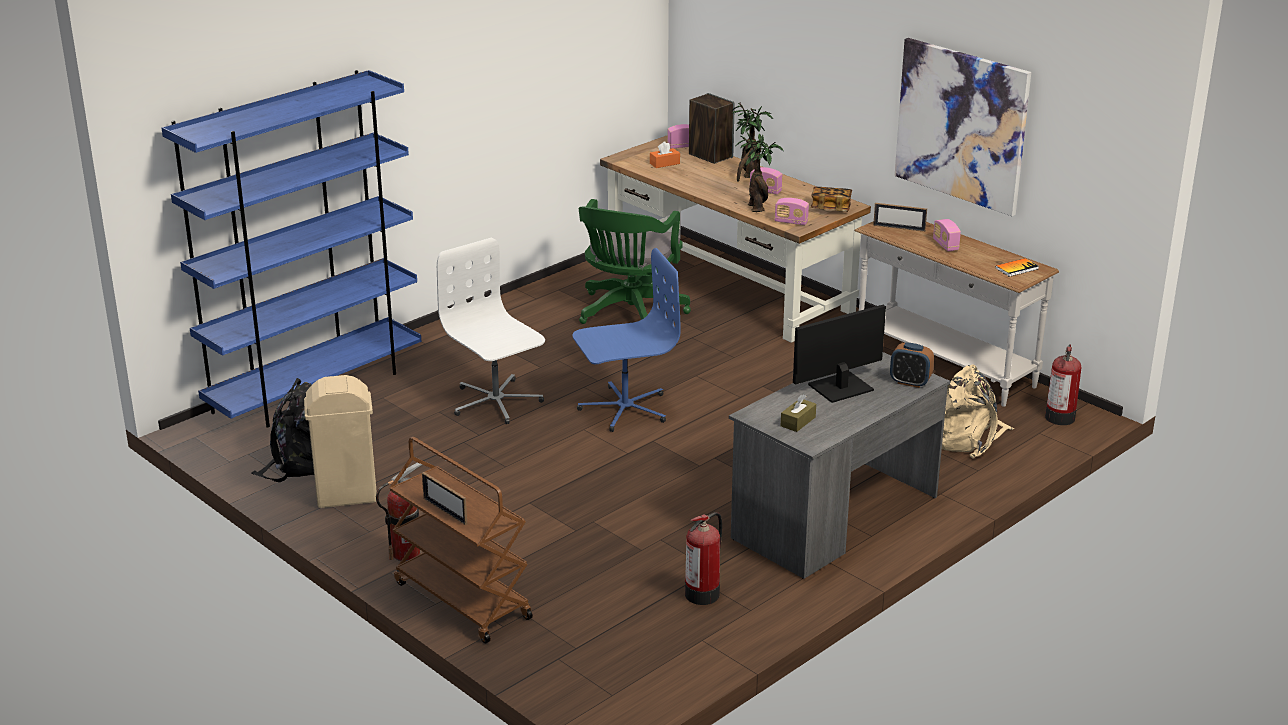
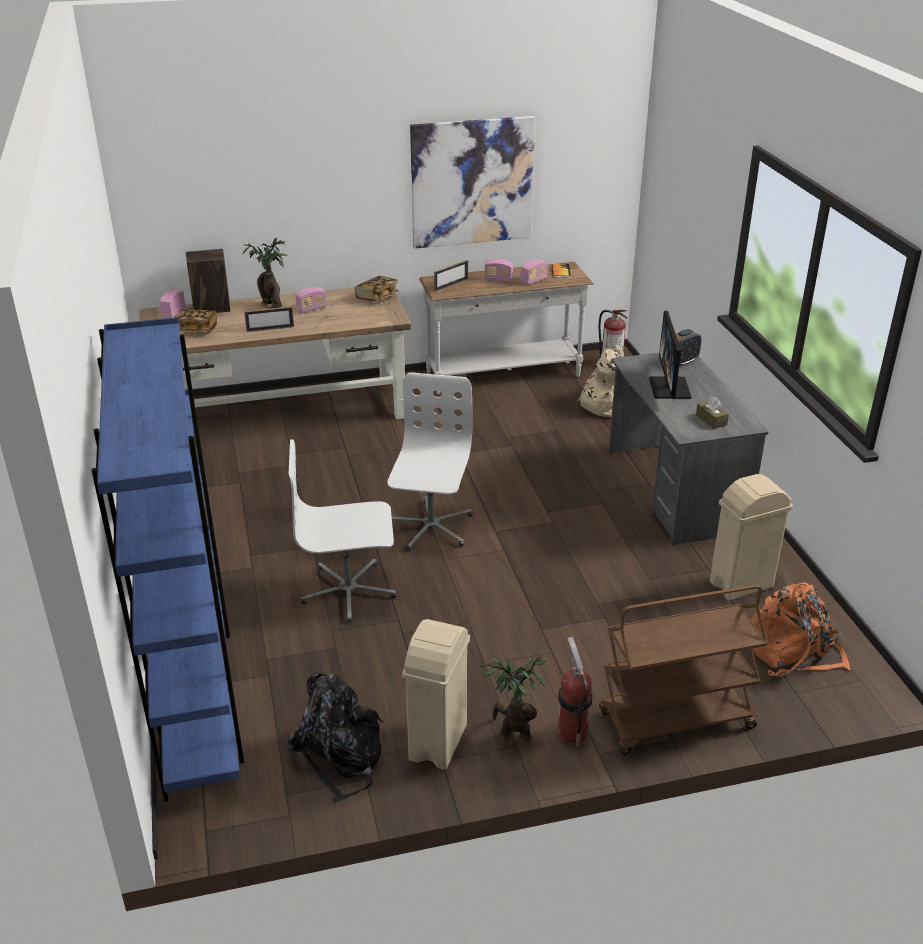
camera: 60 degrees left, 5 degrees up
(445, 511) = (697, 645): picture frame -> picture frame (270, 329)
(619, 646) = (793, 653): none -> orange backpack
(624, 408) = (430, 527): blue office chair -> white office chair
(629, 314) = (272, 470): green office chair -> none
(664, 163) = (197, 329): orange tissue box -> book
(703, 593) = (740, 585): fire extinguisher -> beige trash can
(757, 207) = (336, 321): potted plant -> potted plant (512, 734)
(791, 222) = (381, 318): radio -> radio (533, 281)

